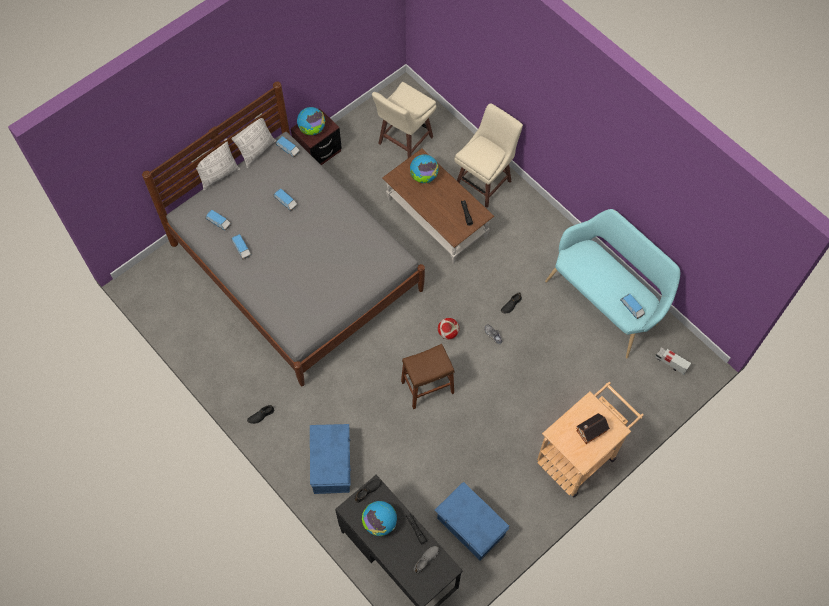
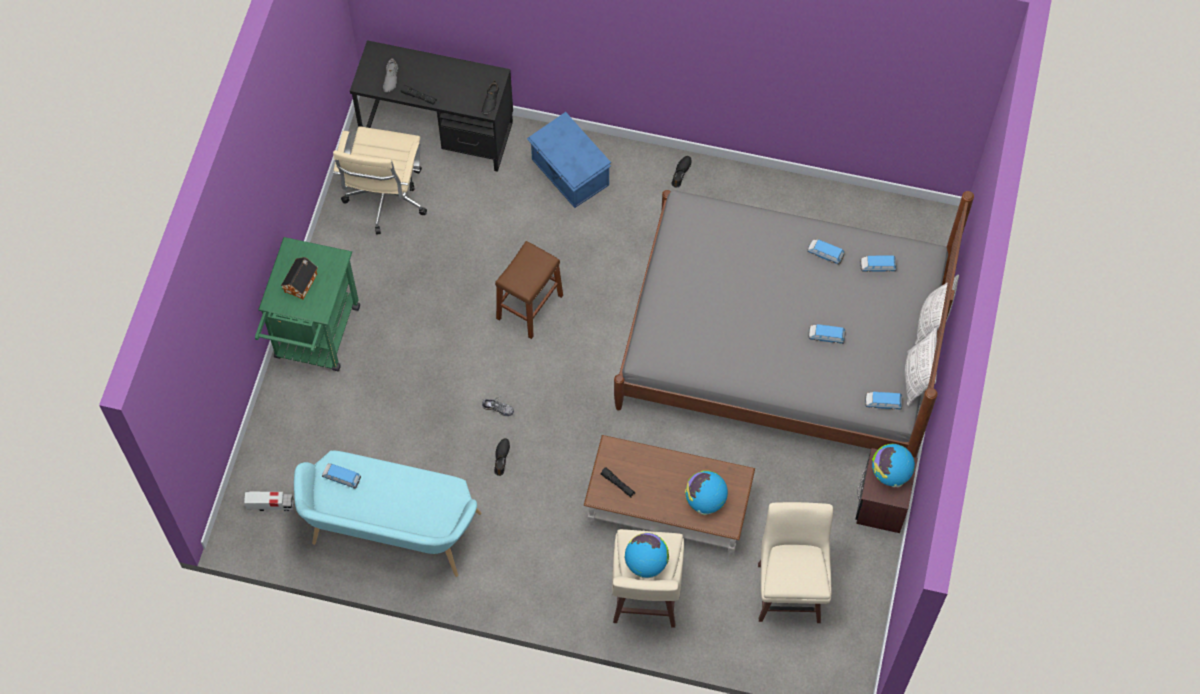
camera: 145 degrees right, 0 degrees up
(379, 523) = (458, 82): globe -> globe (646, 563)
(448, 333) = (551, 379): football -> none
(470, 528) = (385, 200): blue storage box -> beige office chair
(581, 455) = (315, 339): beige cart -> green cart

